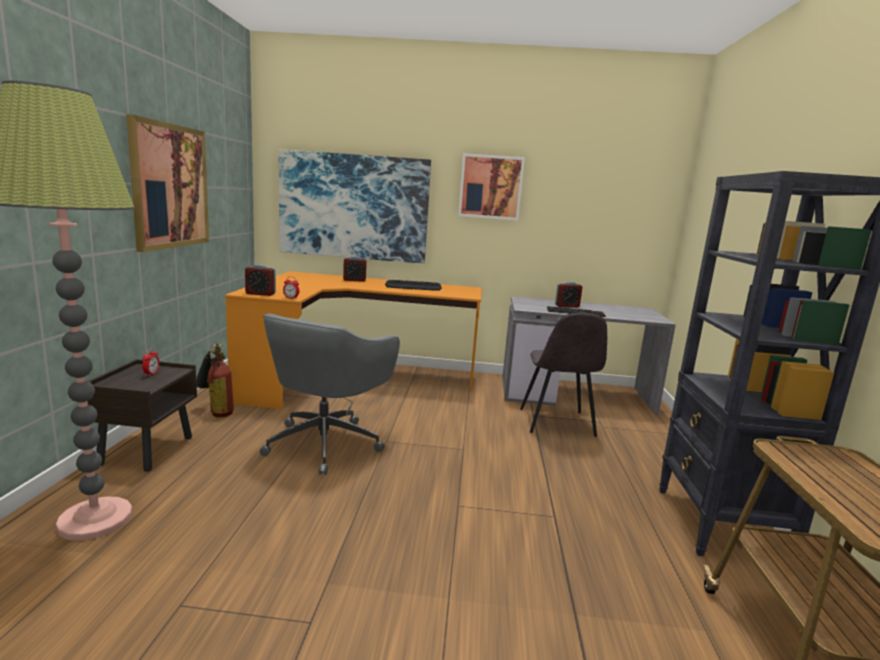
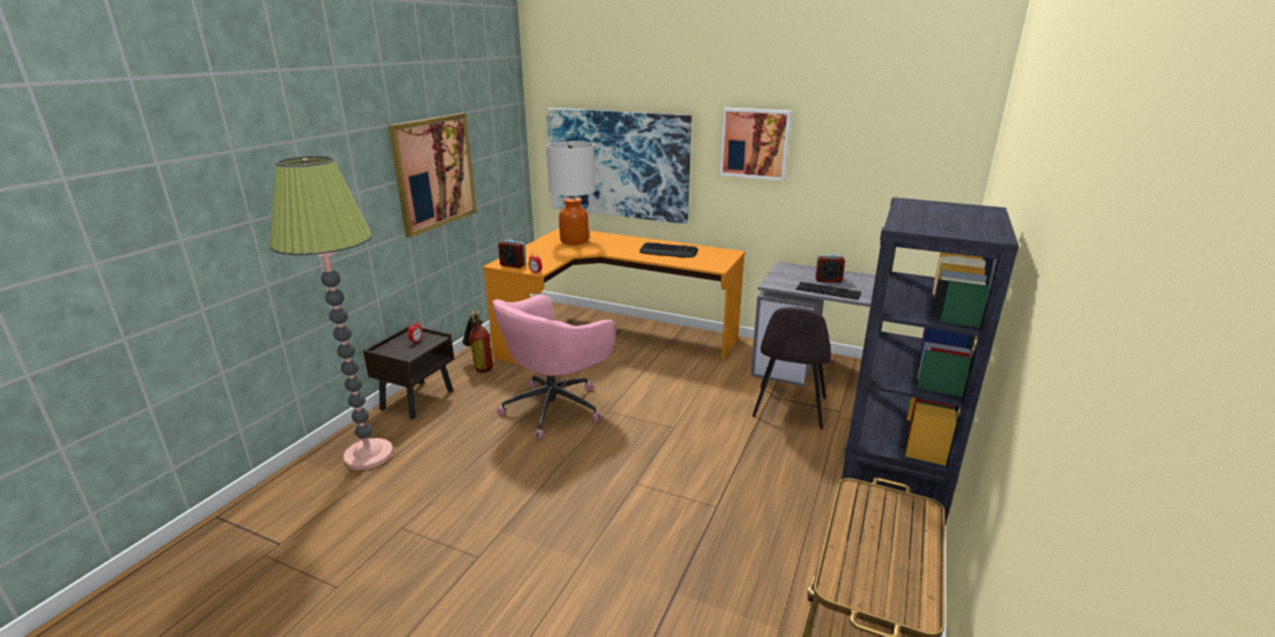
camera: 20 degrees right, 10 degrees up
(312, 279) = (574, 240): none -> table lamp
(326, 442) = (555, 407): grey office chair -> pink office chair
(354, 280) = (615, 241): alarm clock -> none

